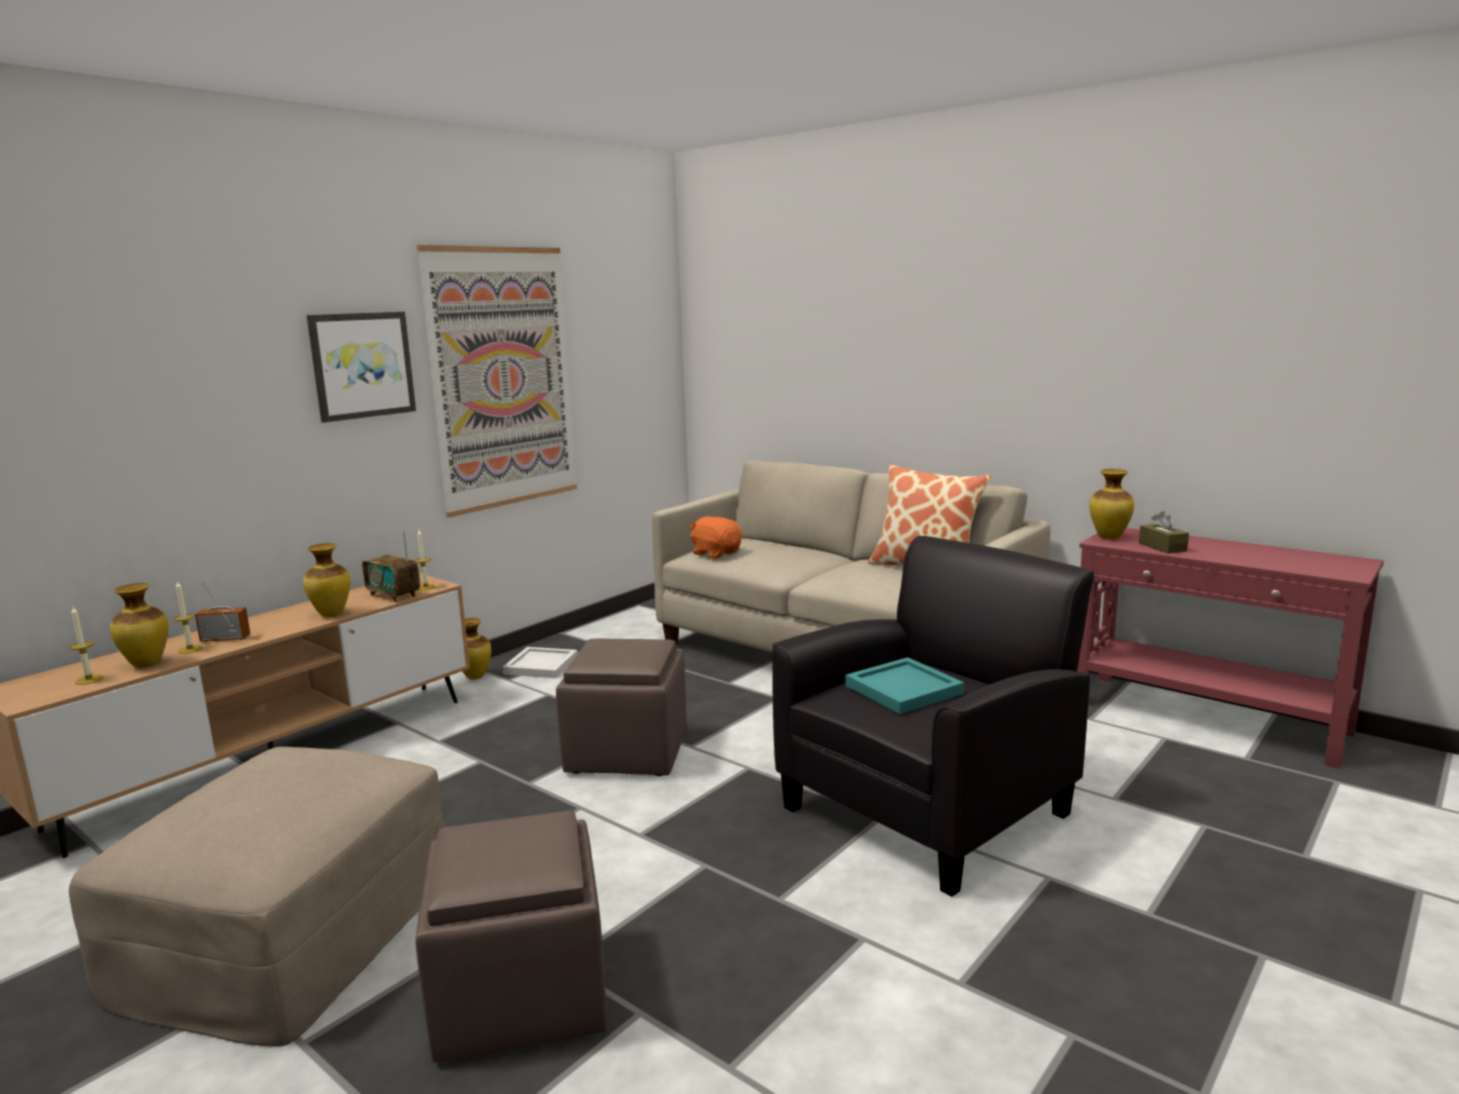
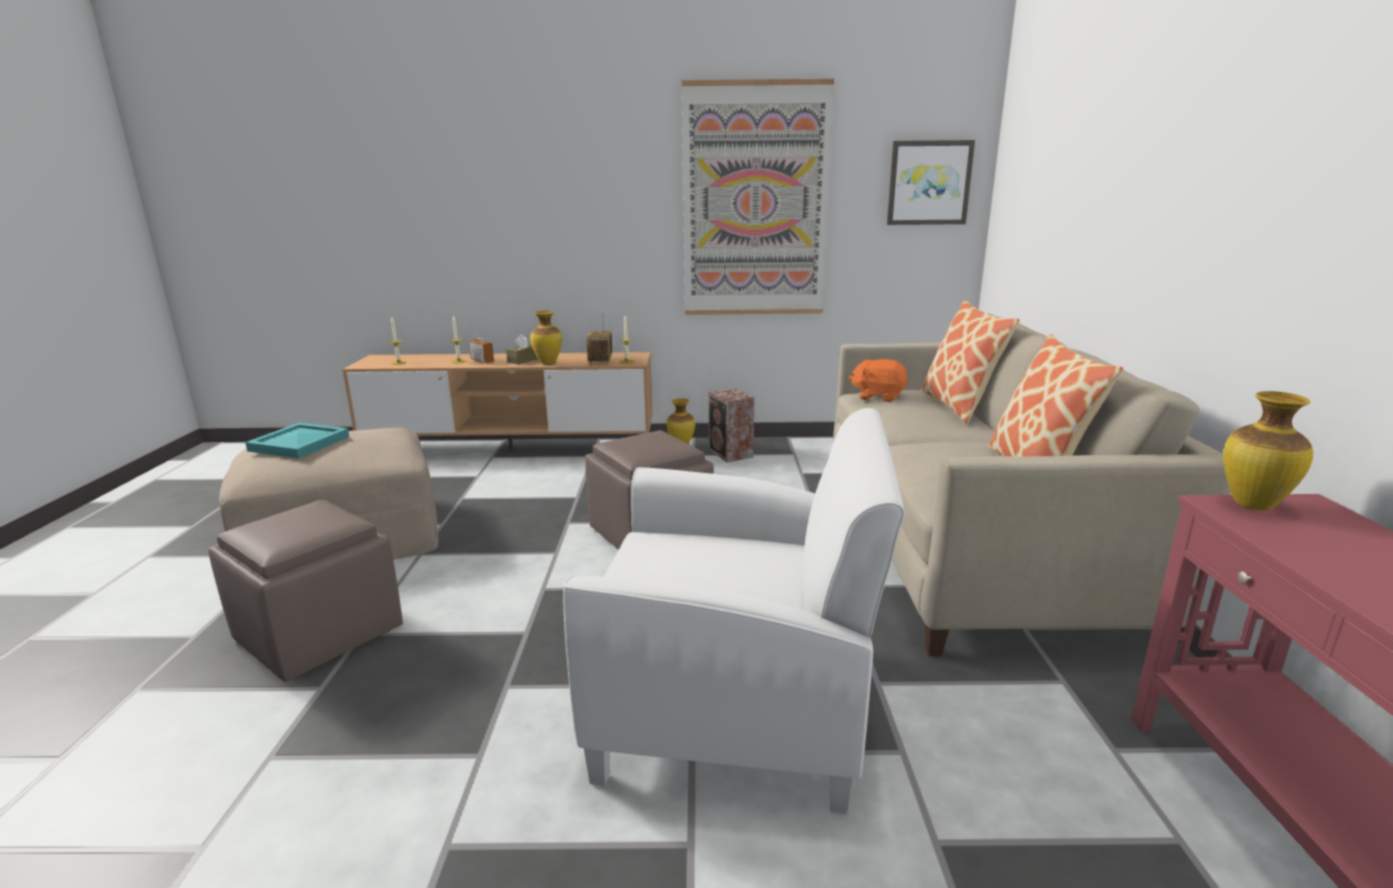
camera: 50 degrees right, 5 degrees up
(145, 665) = (428, 363): vase -> none
(362, 365) = (623, 181): picture -> picture (929, 183)
(542, 665) = (730, 454): white tray -> speaker
(716, 553) = (878, 397): orange plush toy -> orange plush toy turned 75 degrees counterclockwise
(783, 544) = (959, 406): none -> pillow
(905, 689) = (712, 564): turquoise tray -> turquoise tray (299, 444)
(928, 809) = (735, 707): black armchair -> white armchair
(1162, 547) = (1309, 547): brown tissue box -> brown tissue box (524, 360)

